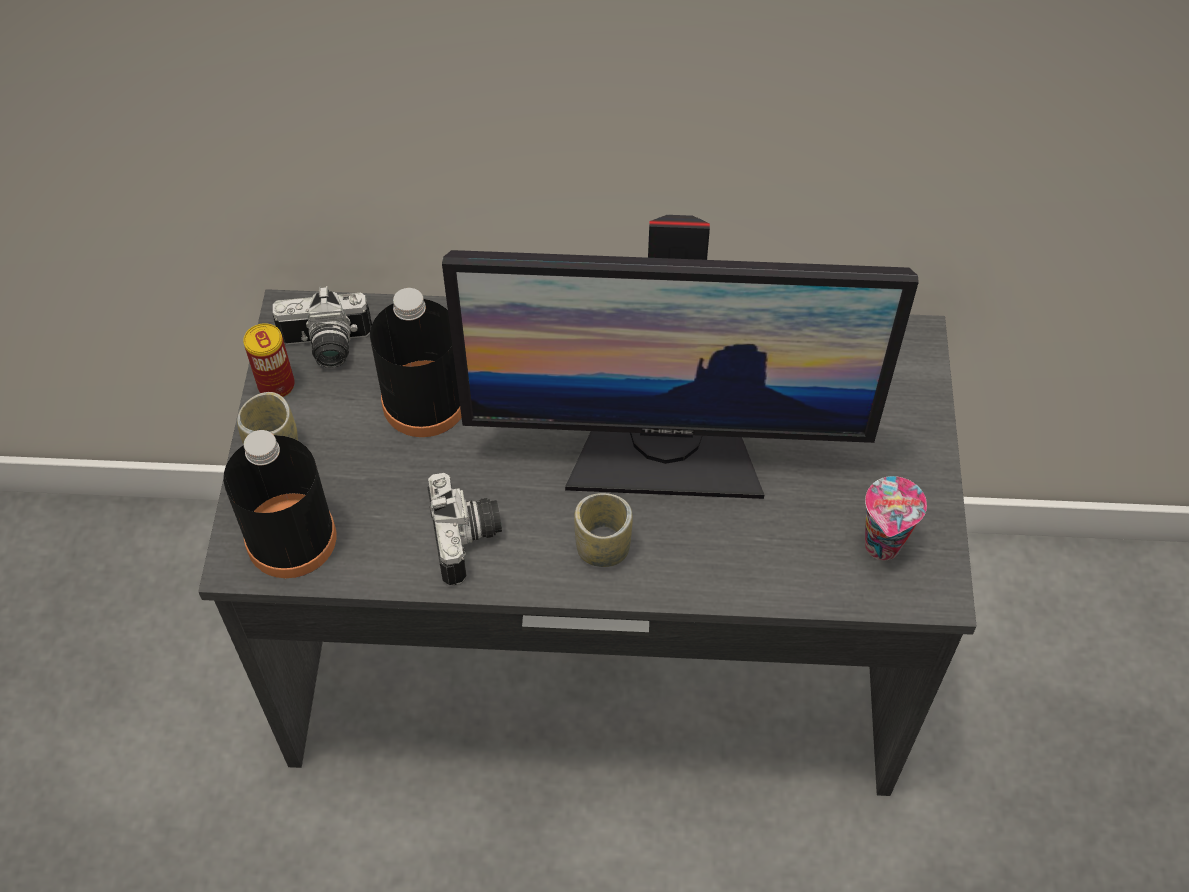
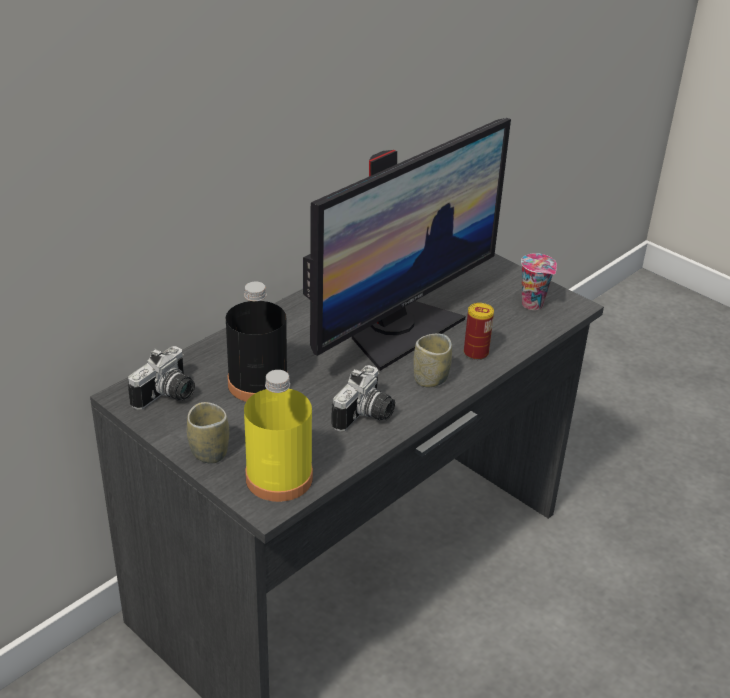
camera: 50 degrees left, 20 degrees down
(276, 385) = (165, 427): can -> can (476, 353)
(291, 538) = (279, 478): black bottle -> yellow bottle
(468, 539) = (366, 416): camera -> camera turned 90 degrees clockwise

